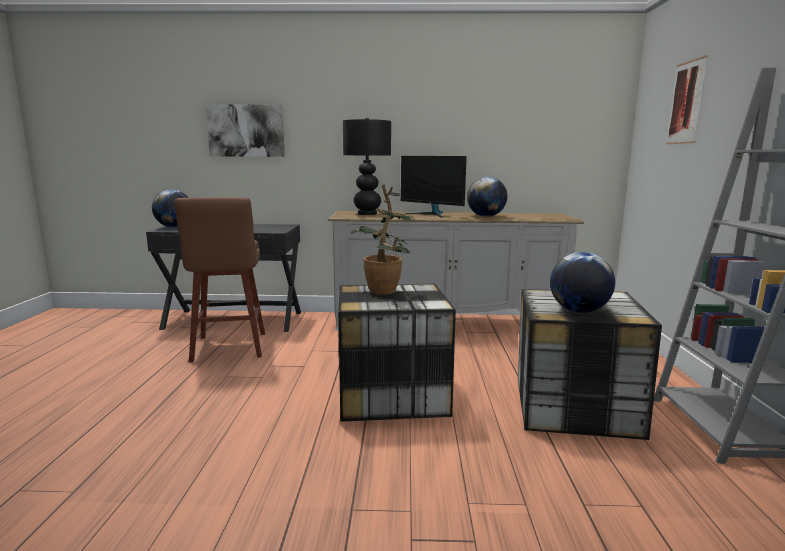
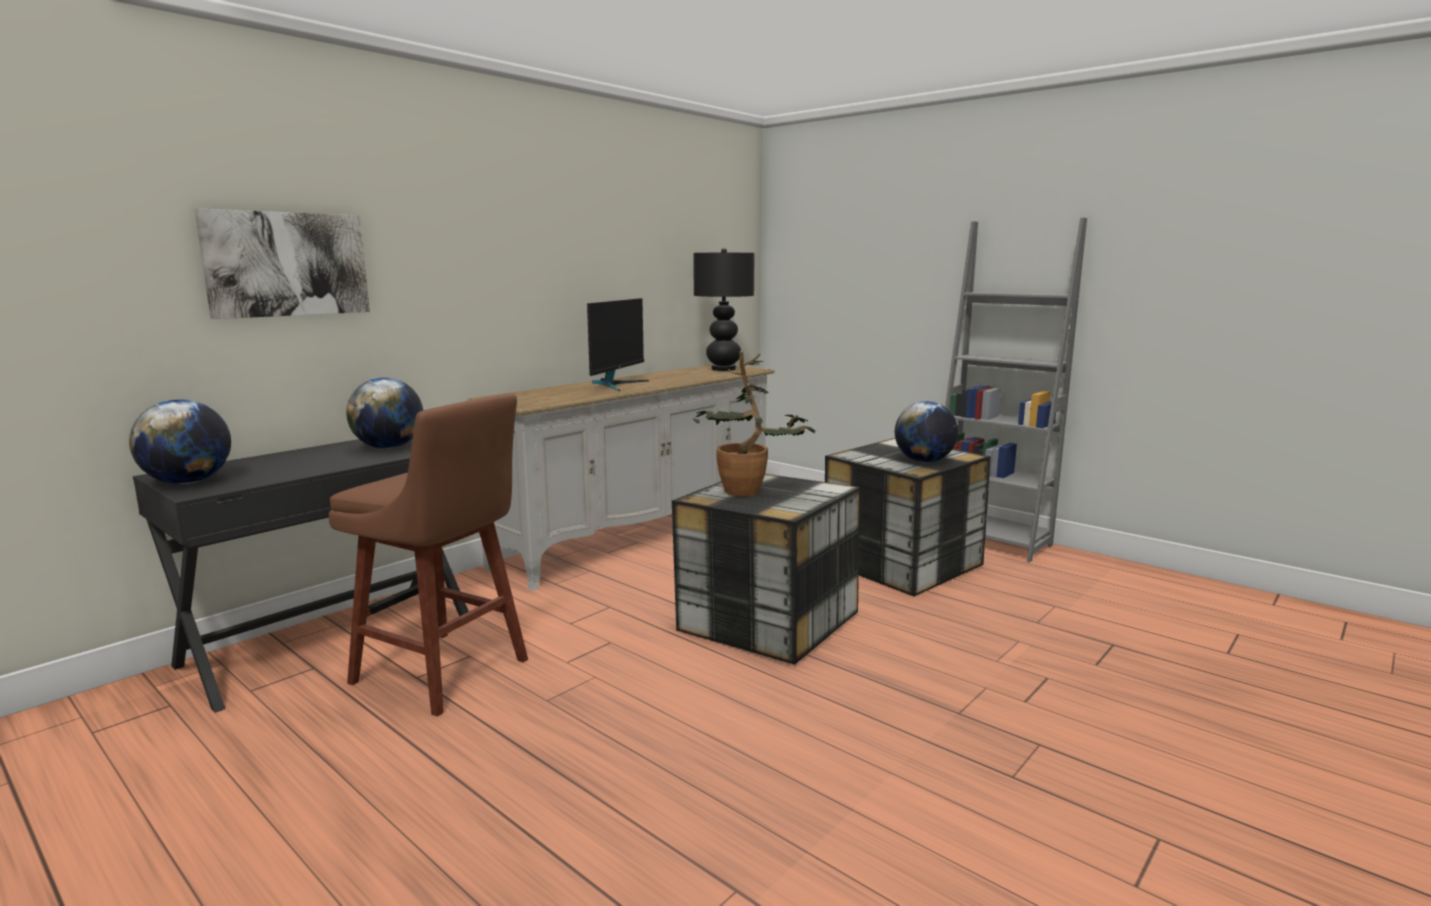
camera: 50 degrees left, 0 degrees up
(367, 214) = (538, 396): black table lamp -> black table lamp (723, 369)
(432, 214) = (616, 384): monitor -> monitor turned 60 degrees counterclockwise
(486, 216) = (681, 378): globe -> globe (389, 447)
(686, 102) = (855, 238): picture -> none

